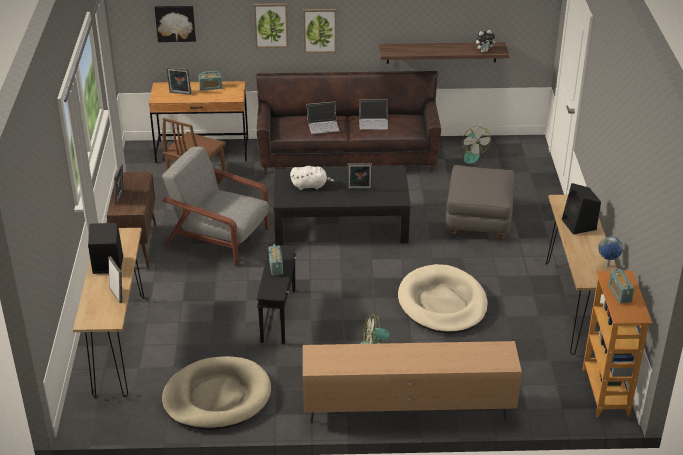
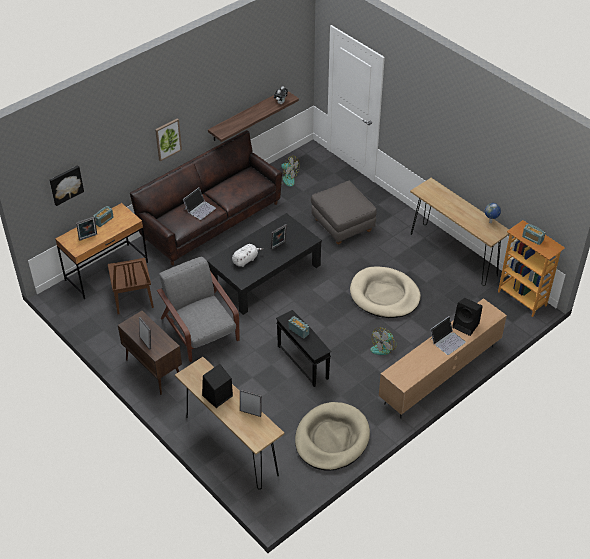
camera: 40 degrees left, 10 degrees up
(219, 237) = (200, 330): grey armchair -> grey armchair turned 75 degrees clockwise
(271, 25) = (134, 152): picture -> none
(373, 121) = (229, 188): laptop -> laptop (447, 340)
(579, 225) = (448, 202): black speaker -> black speaker (466, 325)

